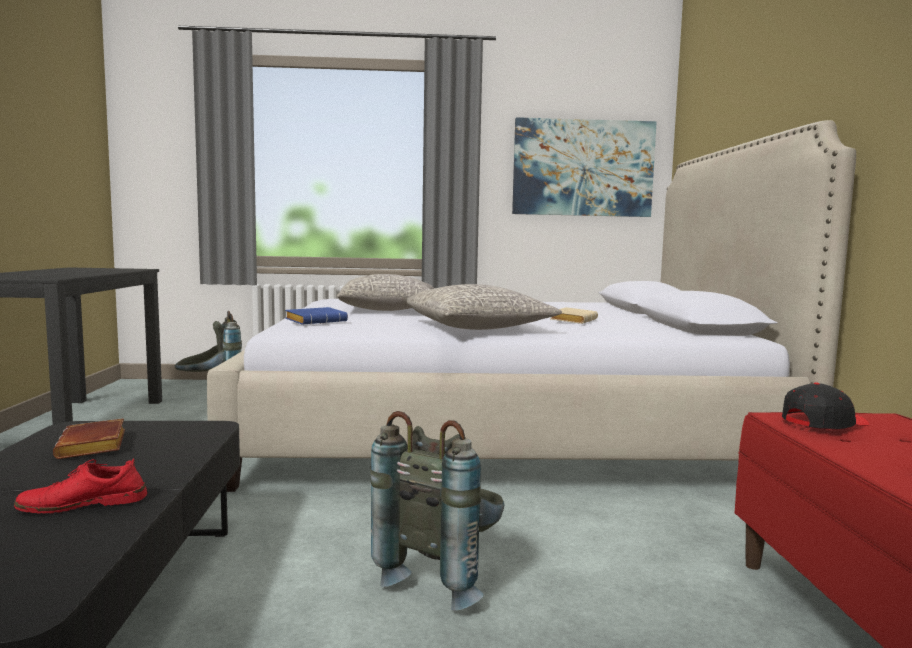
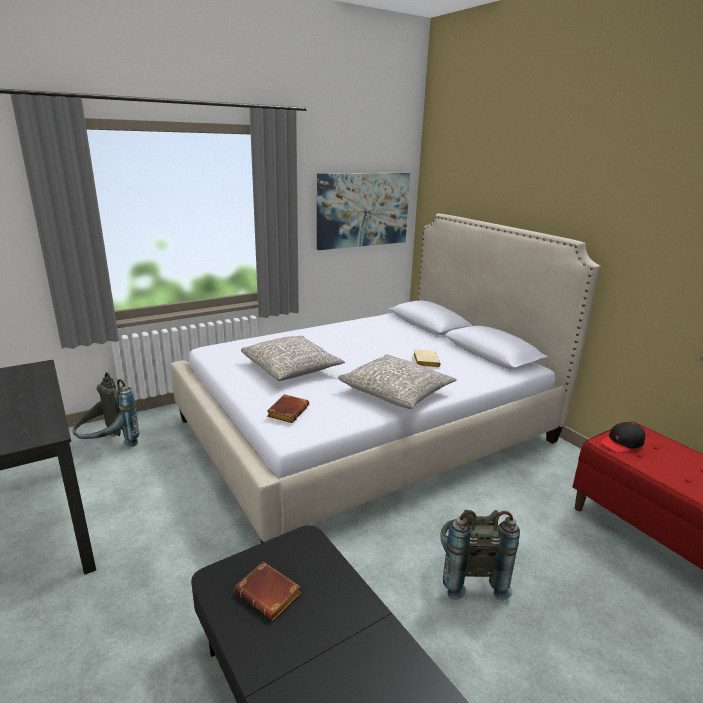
camera: 30 degrees left, 15 degrees up
(83, 504) = (364, 654): red shoe -> none
(317, 321) = (287, 411): blue book -> brown book
(823, 423) = (622, 443): black cap -> black cap turned 150 degrees counterclockwise

